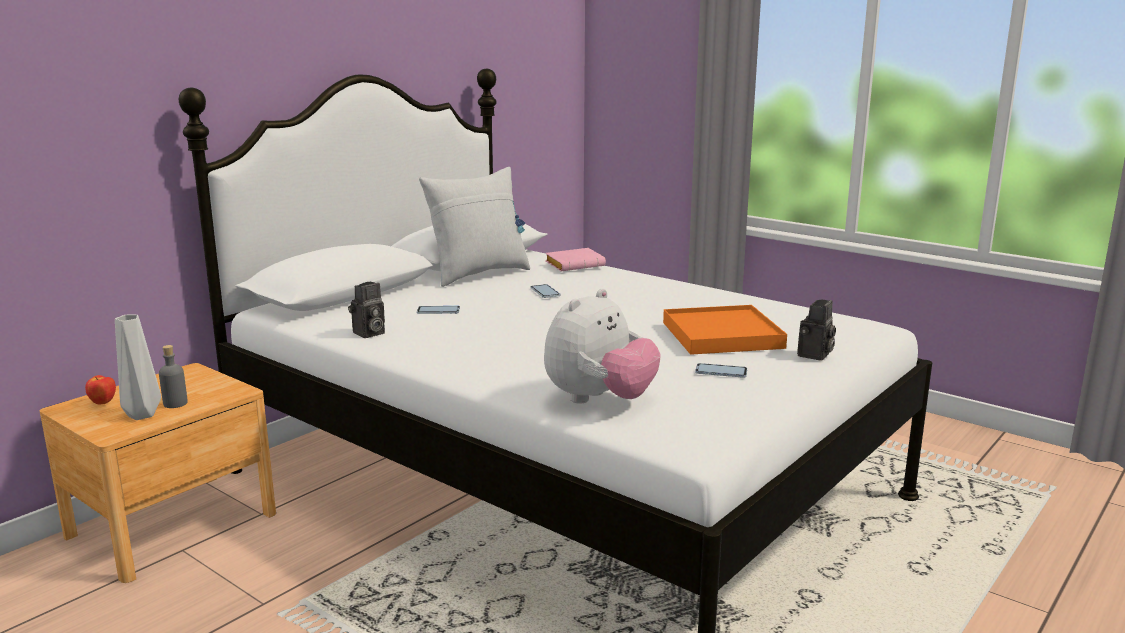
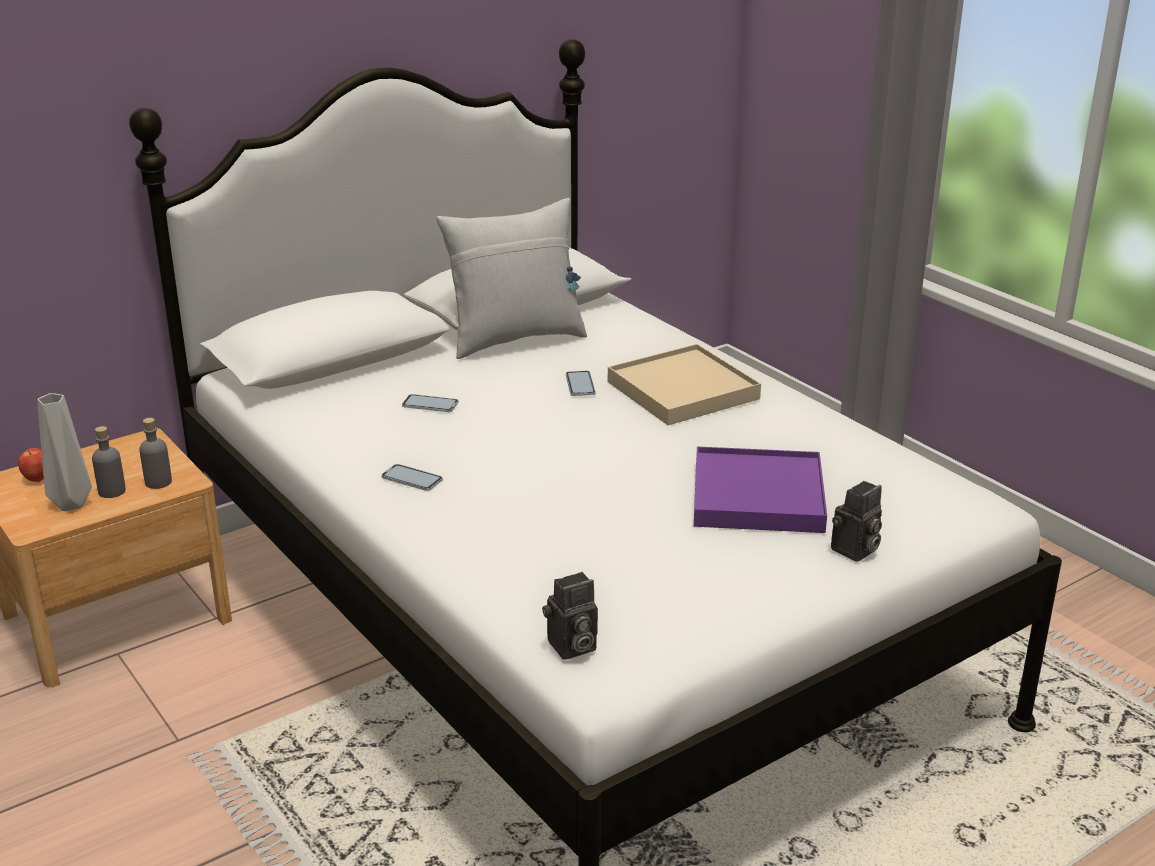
camera: 15 degrees right, 10 degrees up
(214, 394) = (158, 482): none -> grey bottle
(368, 334) = (328, 436): camera -> camera (571, 648)
(575, 265) = (650, 335): pink book -> none
(599, 400) = (533, 590): plush toy -> none
(622, 289) = (682, 390): none -> beige tray
(721, 372) = (711, 564): phone -> phone (412, 479)
(722, 335) = (758, 496): orange tray -> purple tray

